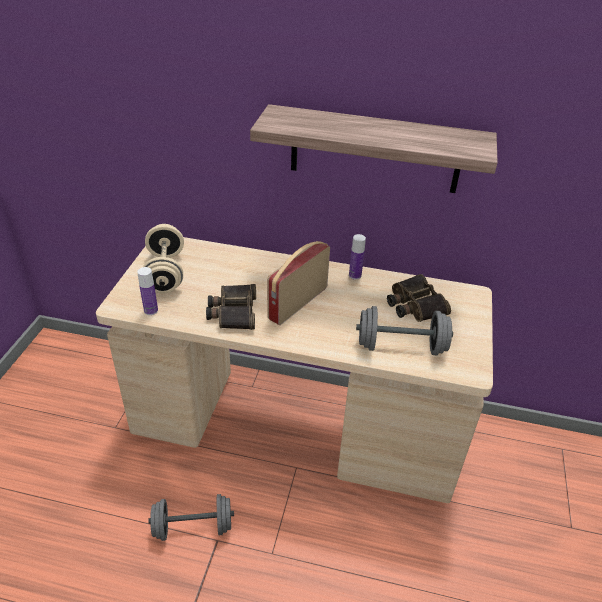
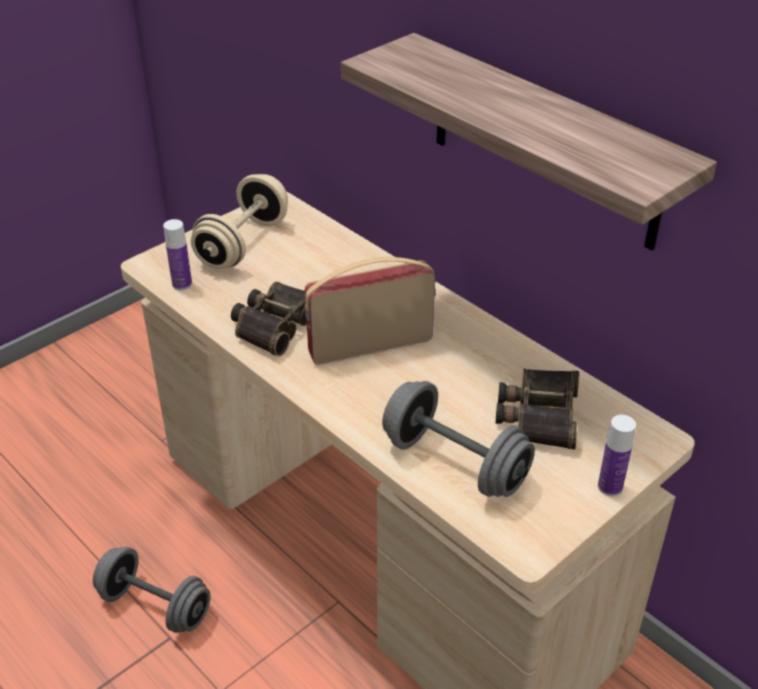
camera: 35 degrees right, 0 degrees up
(355, 275) = (491, 339): bottle -> bottle (610, 487)

